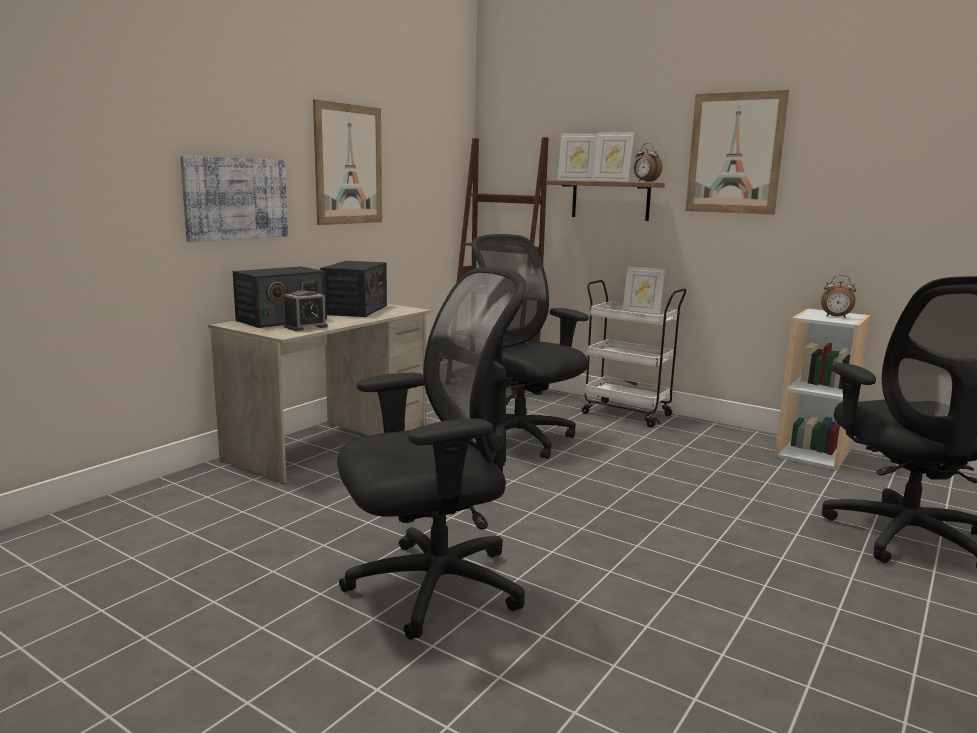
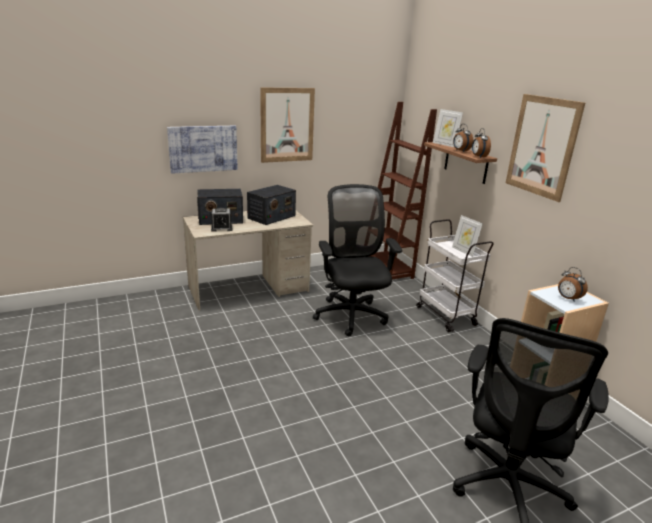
camera: 30 degrees right, 10 degrees up
(427, 590) = (184, 400): black office chair -> none
(611, 181) = (460, 151): picture frame -> alarm clock

